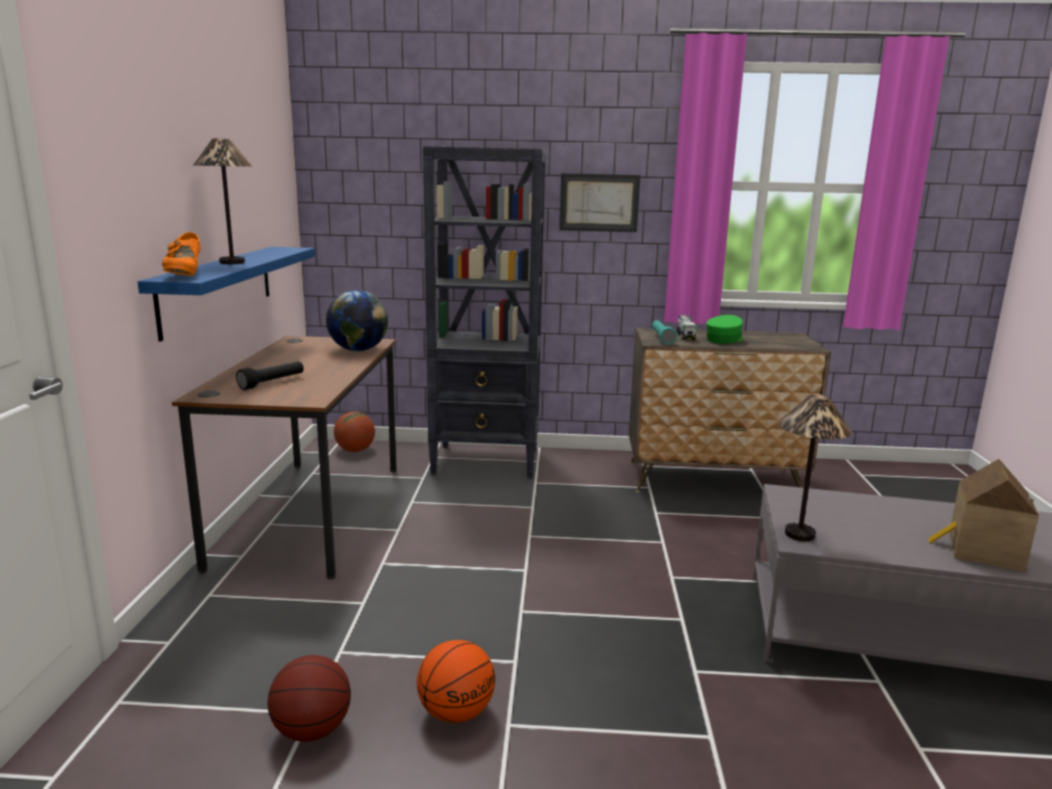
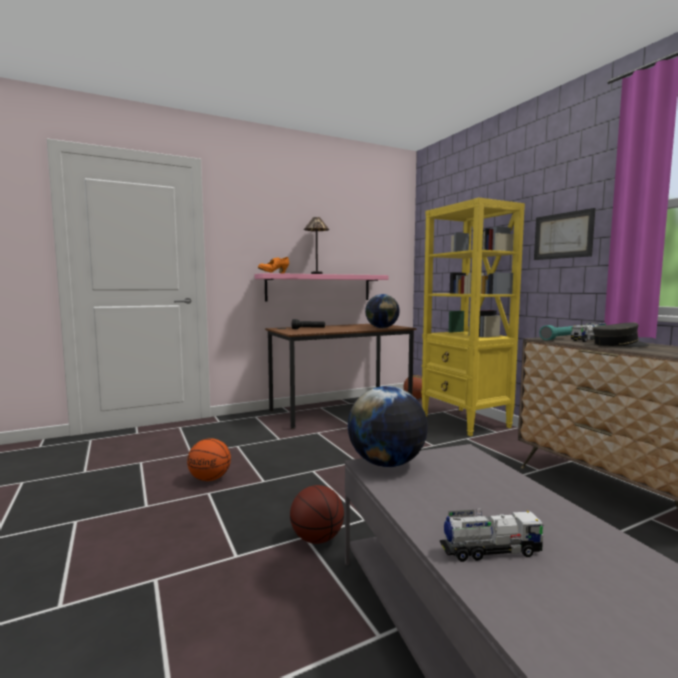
camera: 60 degrees right, 10 degrees down
(218, 288) = (319, 287): blue shelf -> pink shelf
(312, 730) = (180, 457): basketball -> basketball (317, 539)
(487, 461) = (465, 422): black bookcase -> yellow bookcase
(724, 339) = (619, 345): green cap -> grey cap
(800, 534) = (386, 464): table lamp -> globe
(980, 551) = (490, 551): toy house -> toy truck

